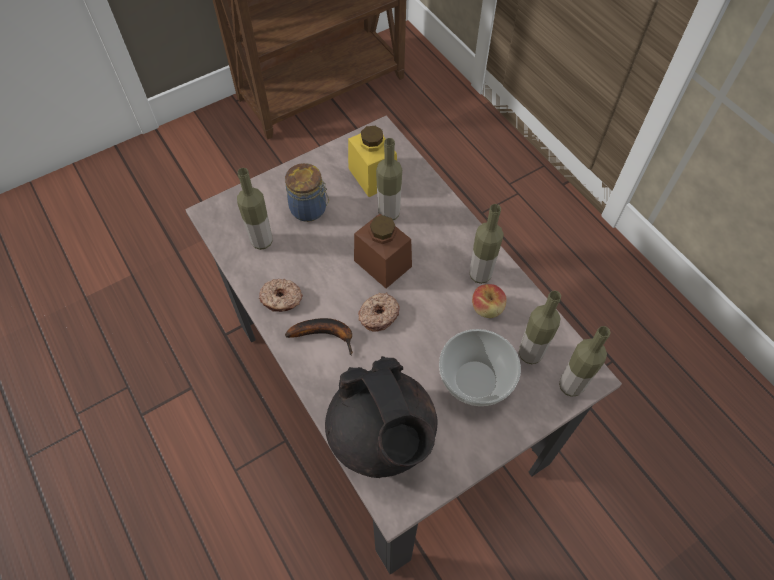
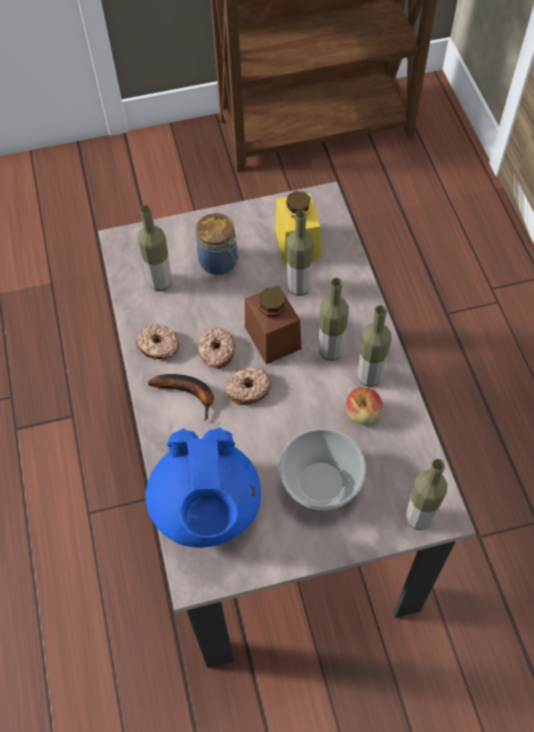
camera: 20 degrees right, 0 degrees up
(336, 289) = (216, 351): none -> donut
(382, 436) = (207, 509): black teapot -> blue teapot
(530, 354) = (388, 473): bottle -> bottle (330, 351)

